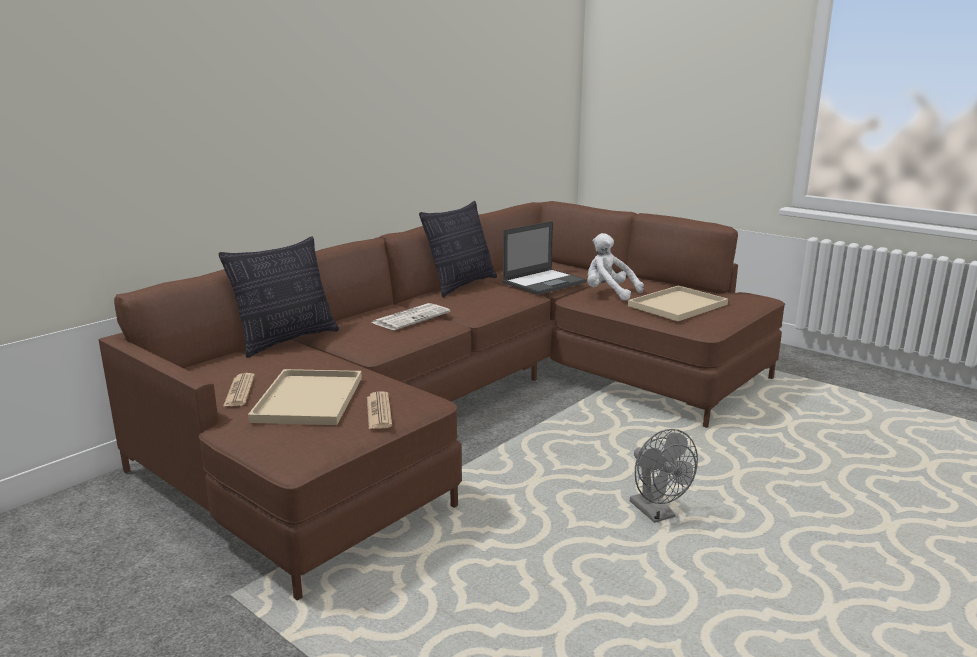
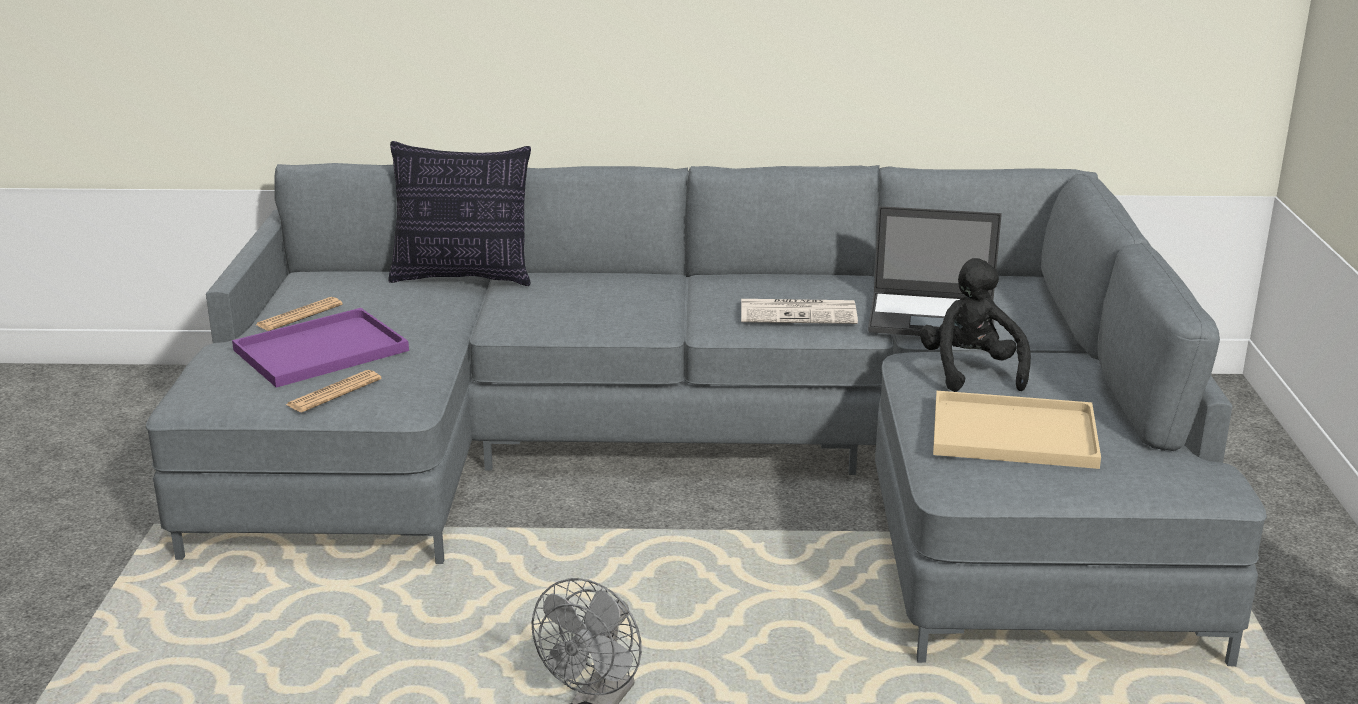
camera: 50 degrees right, 5 degrees up
(308, 398) = (323, 349): beige tray -> purple tray
(411, 317) = (636, 300): newspaper -> newspaper (799, 313)
(461, 285) = (813, 279): pillow -> none
(473, 403) = (711, 464): brown sofa -> grey sofa
(609, 293) = (971, 371): white plush toy -> black plush toy

